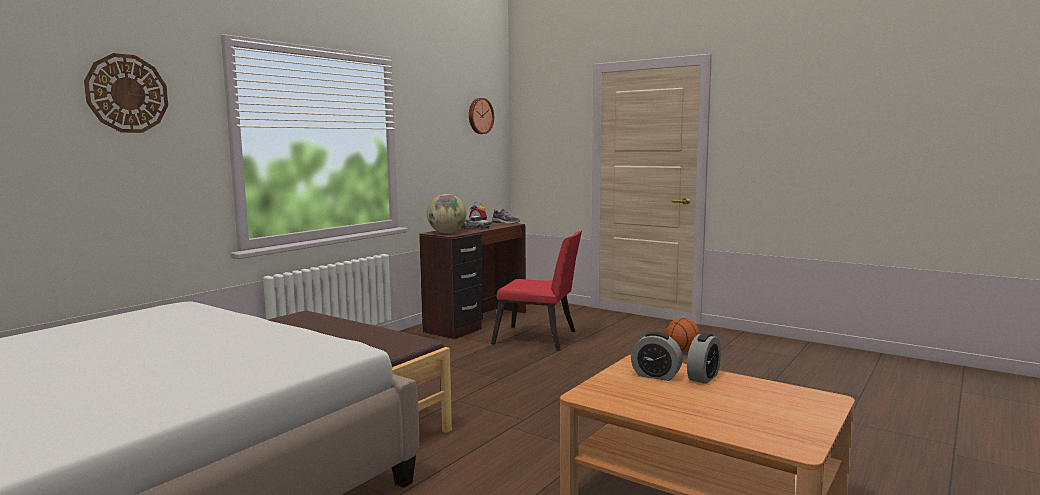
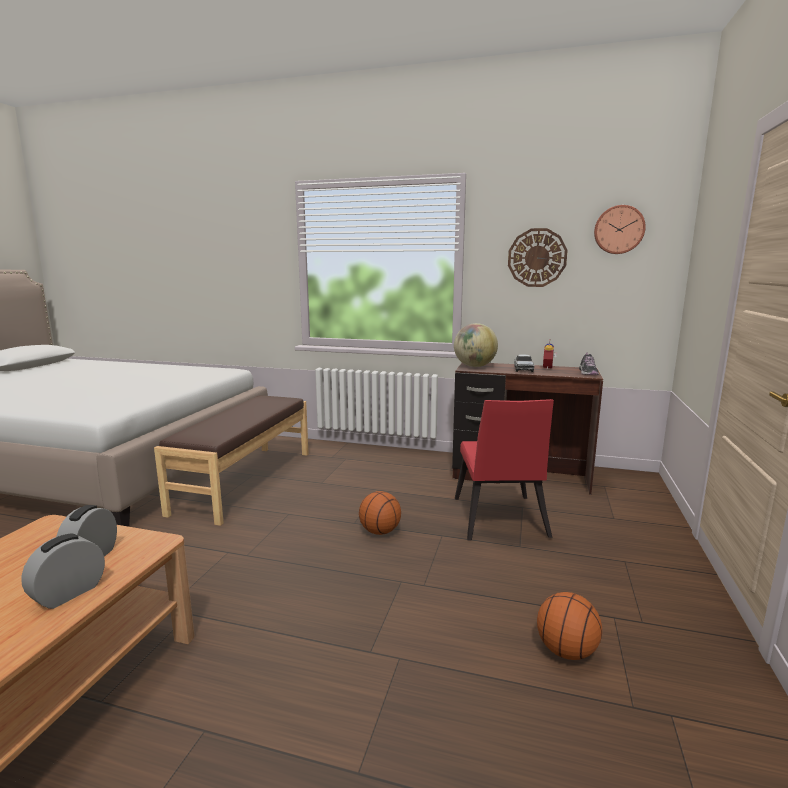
camera: 70 degrees right, 5 degrees up
(127, 93) = (236, 232): wall clock -> wall clock (537, 258)
(524, 372) = (380, 531): none -> basketball
(703, 377) = (69, 593): alarm clock -> alarm clock turned 105 degrees clockwise

